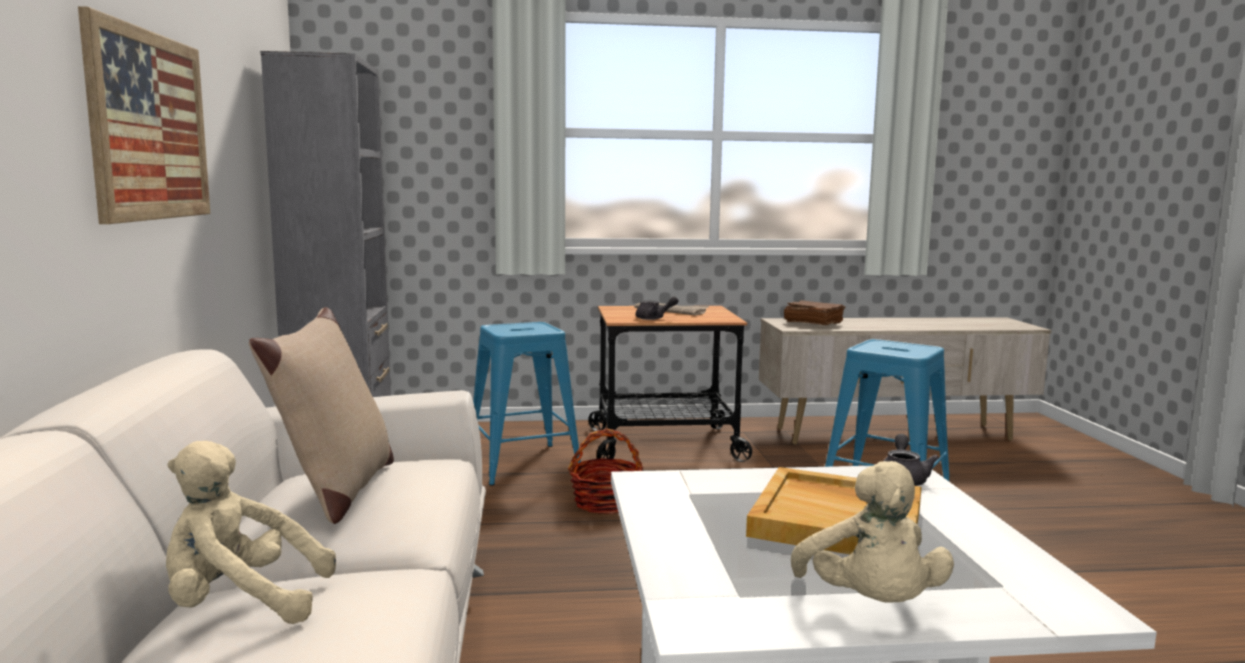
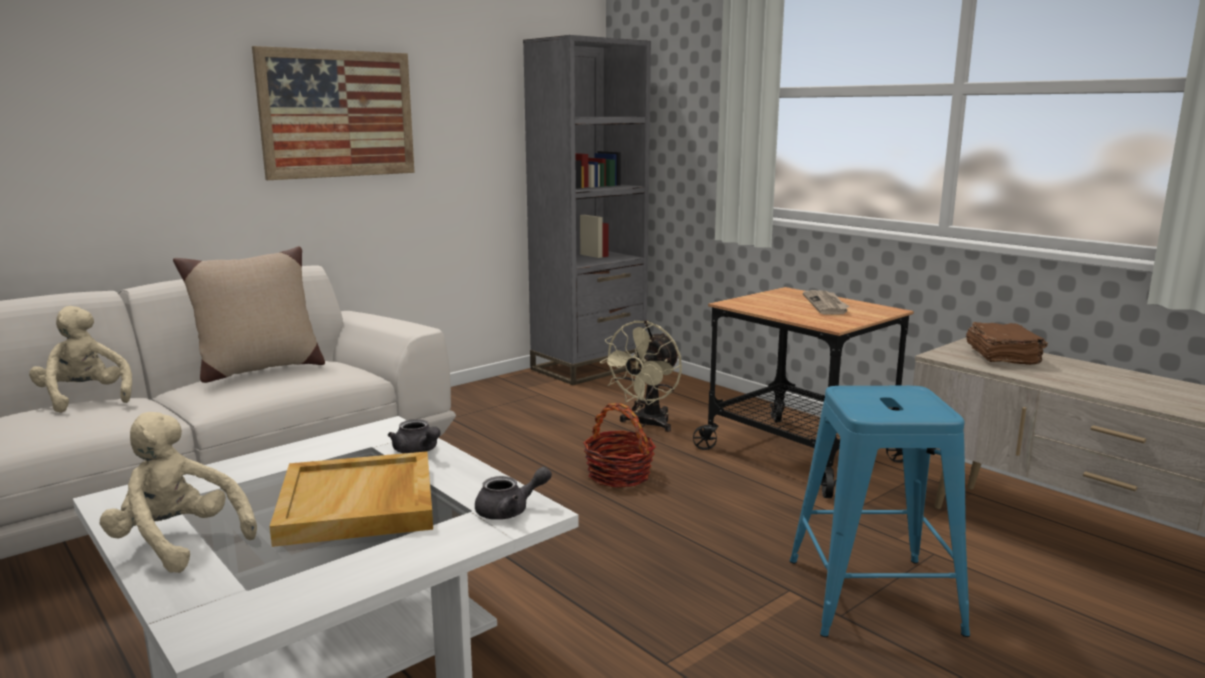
camera: 55 degrees right, 5 degrees up
(522, 464) = (646, 424): blue stool -> beige fan
(654, 318) = (767, 308): grey teapot -> grey teapot (417, 451)
(870, 604) = (178, 543): beige plush toy -> beige plush toy turned 75 degrees clockwise

